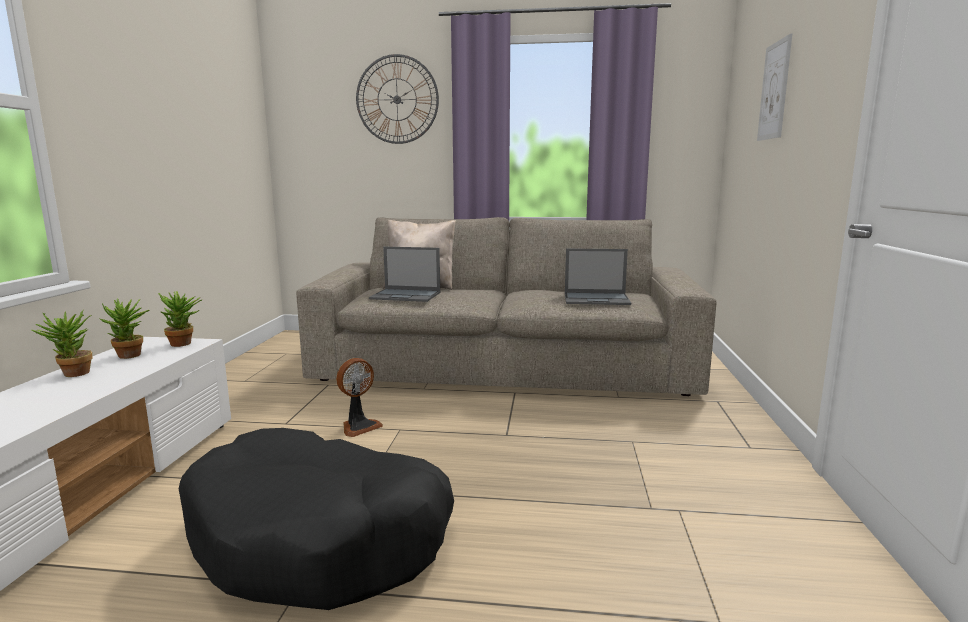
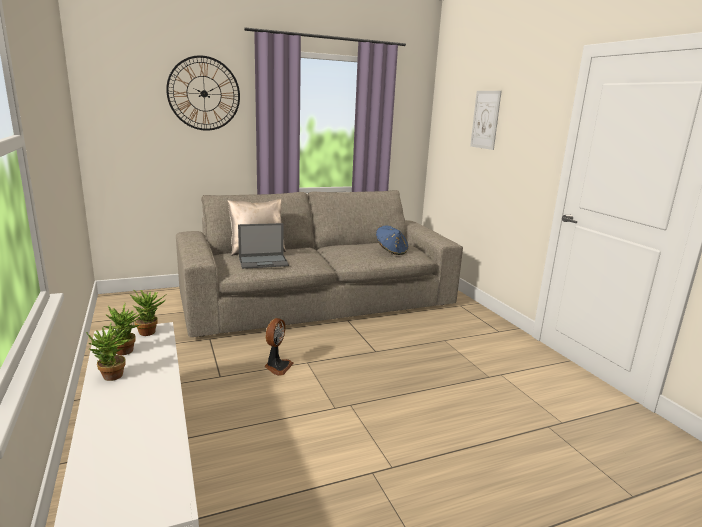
camera: 30 degrees left, 5 degrees up
(320, 538) = (349, 443): black dog bed -> none
(597, 299) = (391, 251): laptop -> blue hat

